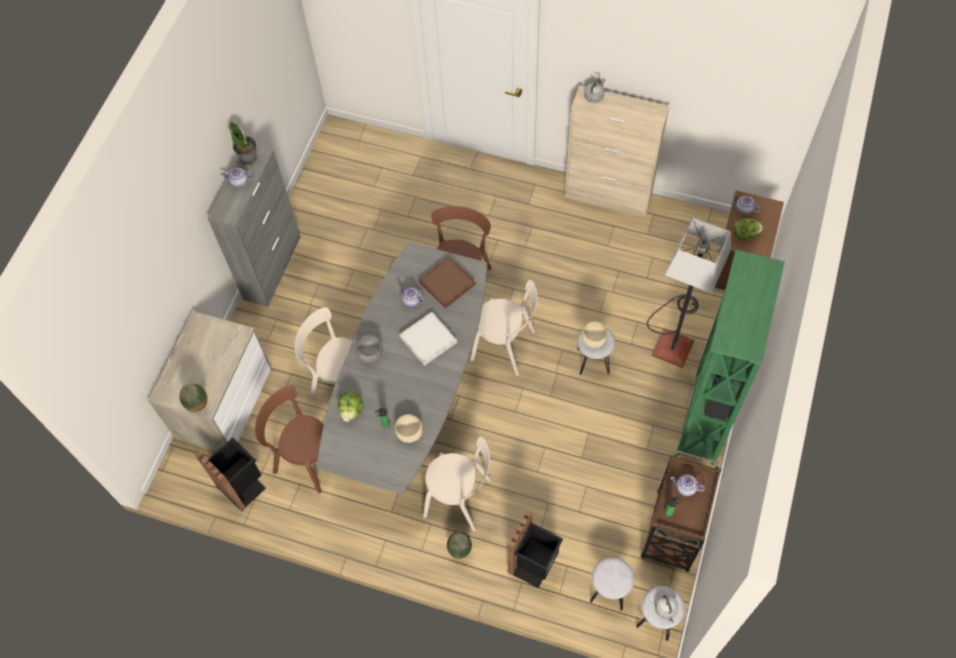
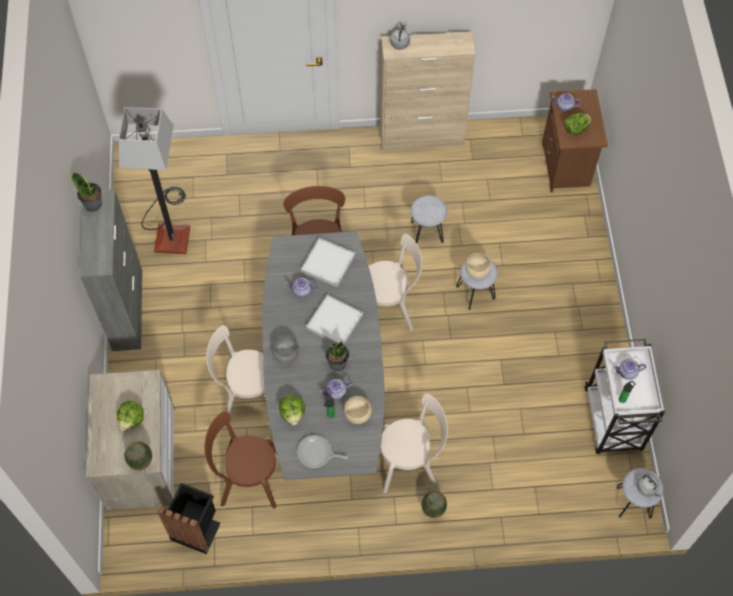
camera: 25 degrees left, 0 degrees up
(209, 364) = (132, 420): none -> lettuce
(239, 182) = (95, 231): teapot -> teapot (336, 393)
(356, 455) = (316, 453): none -> frying pan
(413, 378) = (337, 363): none -> potted plant
(447, 283) = (328, 263): brown tray -> white tray
(534, 563) = (504, 496): black trash can -> none
(609, 590) = (581, 494): grey stool -> grey stool (427, 232)
(672, 532) = (613, 421): brown cart -> white cart
(673, 337) = (538, 246): floor lamp -> floor lamp (170, 229)
(703, 419) = (596, 310): green bookcase -> none

